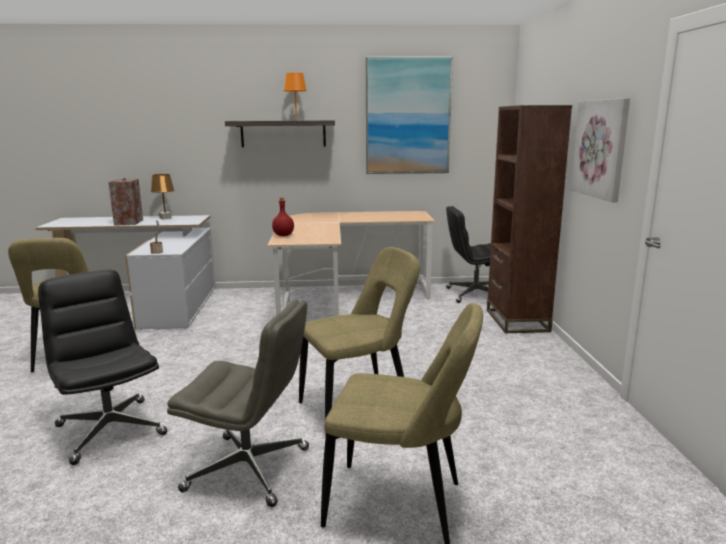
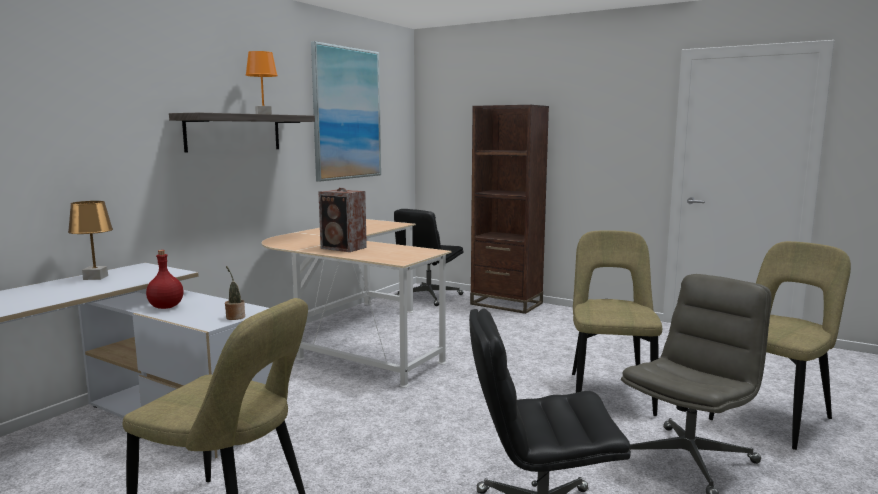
camera: 55 degrees left, 5 degrees down
(128, 222) = (64, 294): speaker -> speaker (344, 248)
(283, 235) = (369, 257): red bottle -> red bottle (165, 307)
(600, 148) = (599, 140): picture -> none

